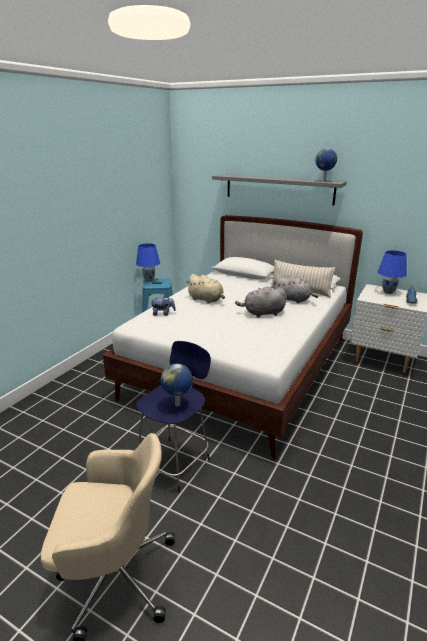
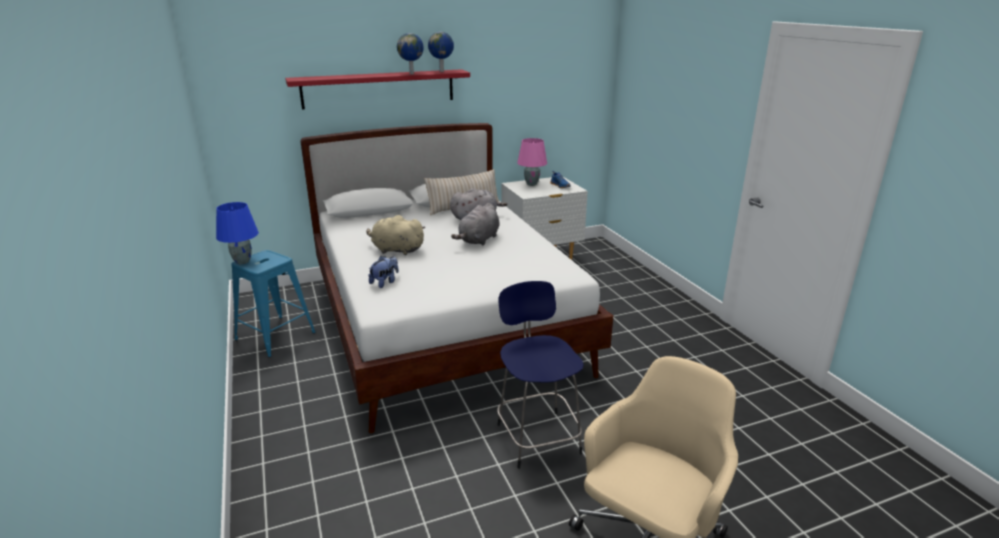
camera: 50 degrees left, 0 degrees up
(178, 405) = (552, 355): globe -> globe (412, 74)
(206, 300) = (396, 250): beige plush toy -> beige plush toy turned 150 degrees counterclockwise
(278, 189) = (379, 89): grey shelf -> red shelf
(388, 292) = (531, 184): blue table lamp -> pink table lamp

